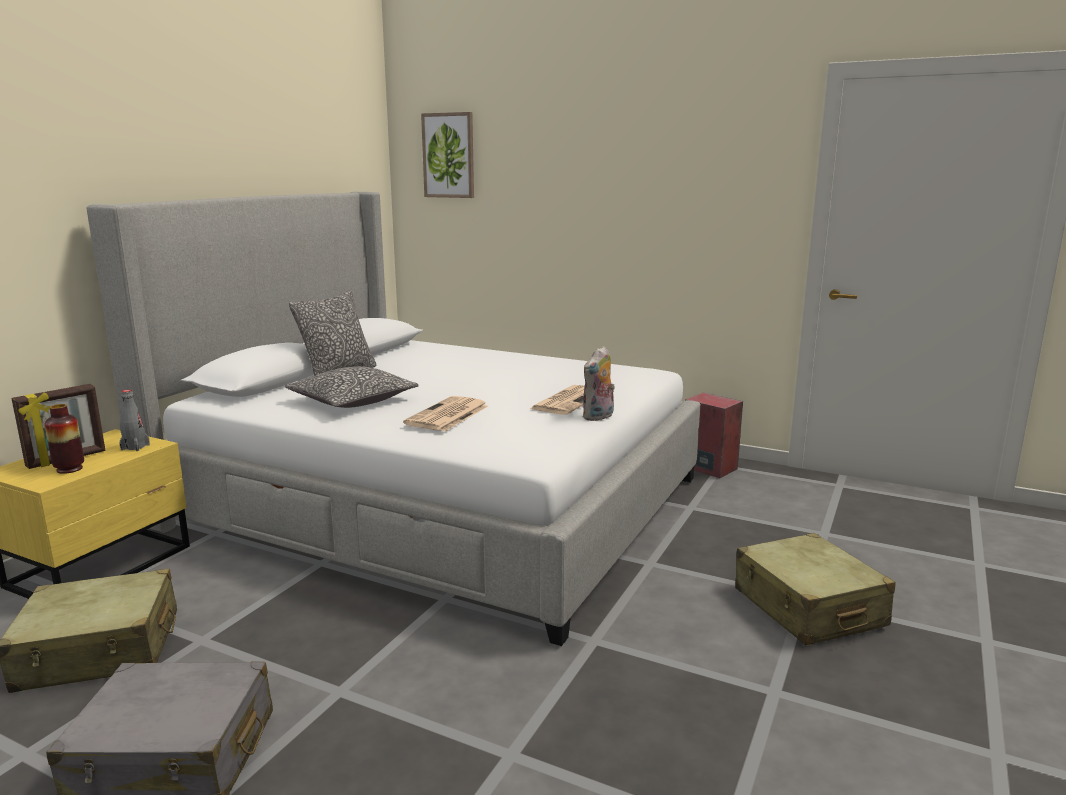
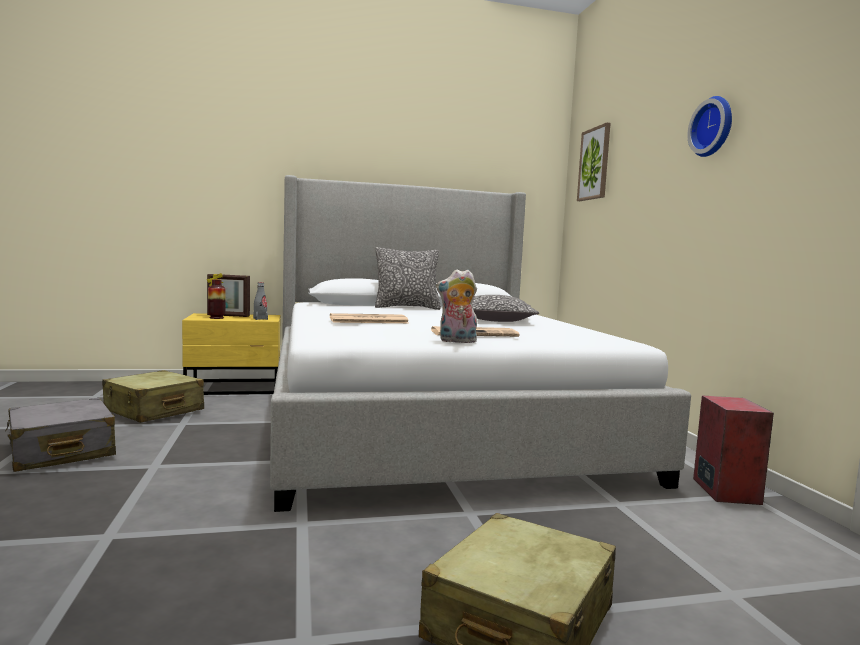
camera: 50 degrees right, 10 degrees down
(353, 401) = (360, 312): pillow -> pillow (495, 320)
(633, 152) = (714, 127): none -> wall clock

